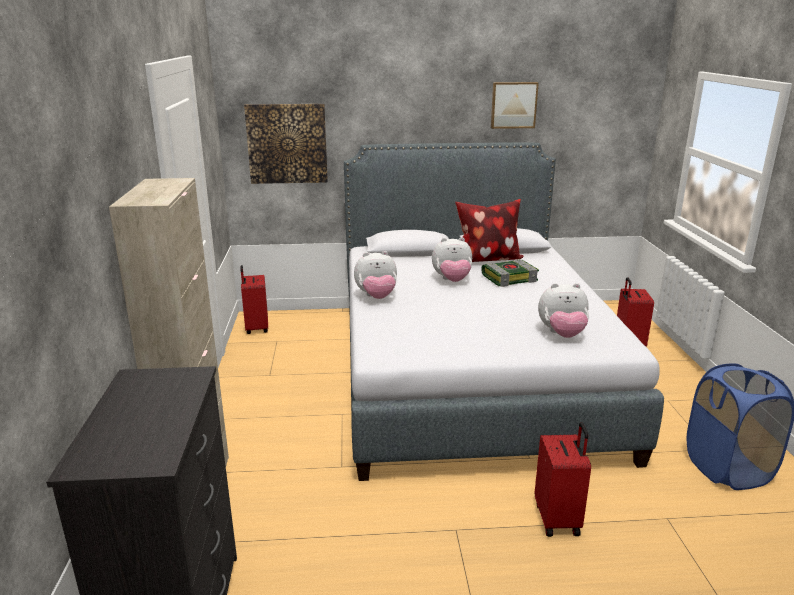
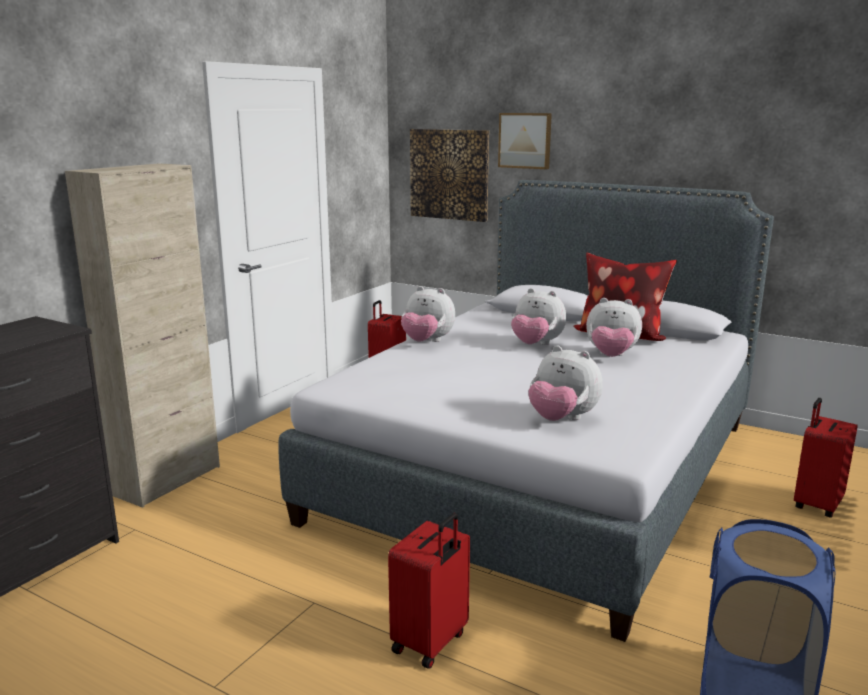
camera: 35 degrees right, 5 degrees down
(509, 278) = (611, 356): book -> plush toy
(513, 105) = (720, 139): picture -> picture (525, 140)

